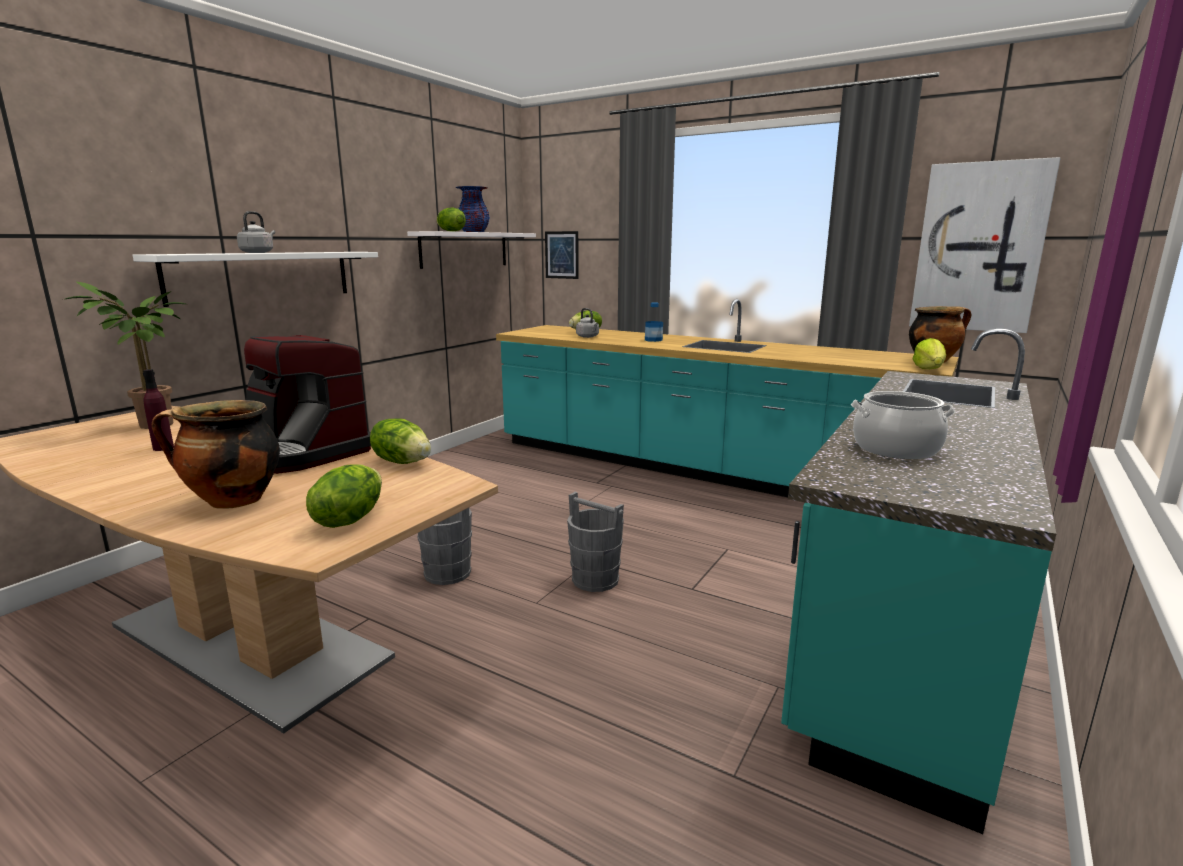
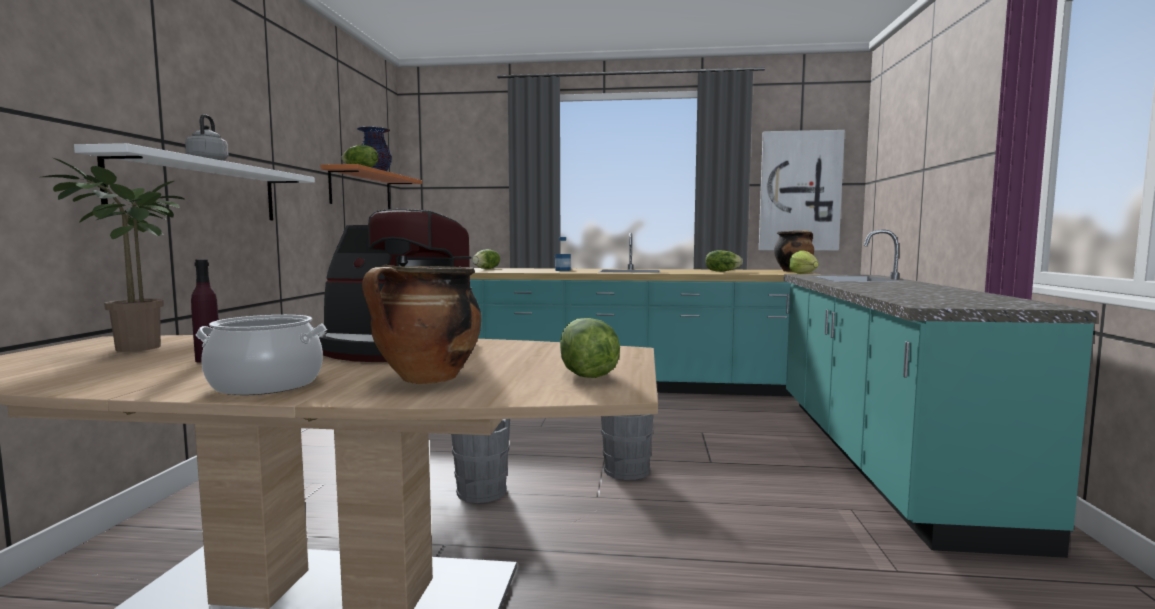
camera: 25 degrees left, 10 degrees down
(403, 461) = (527, 344): lettuce -> lettuce (722, 271)
(464, 249) = (361, 190): white shelf -> orange shelf
(562, 255) = (444, 202): picture -> none
(588, 337) = (499, 270): grey kettle -> none
(896, 449) = (911, 294): cooking pot -> cooking pot (266, 384)

